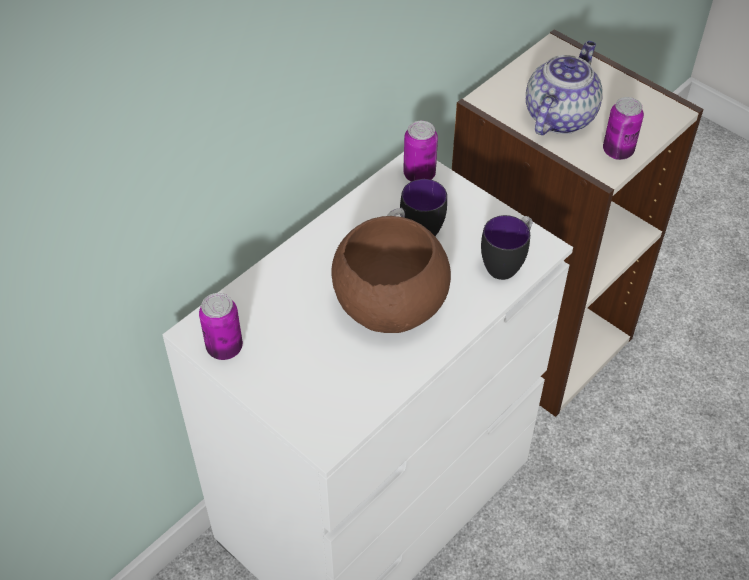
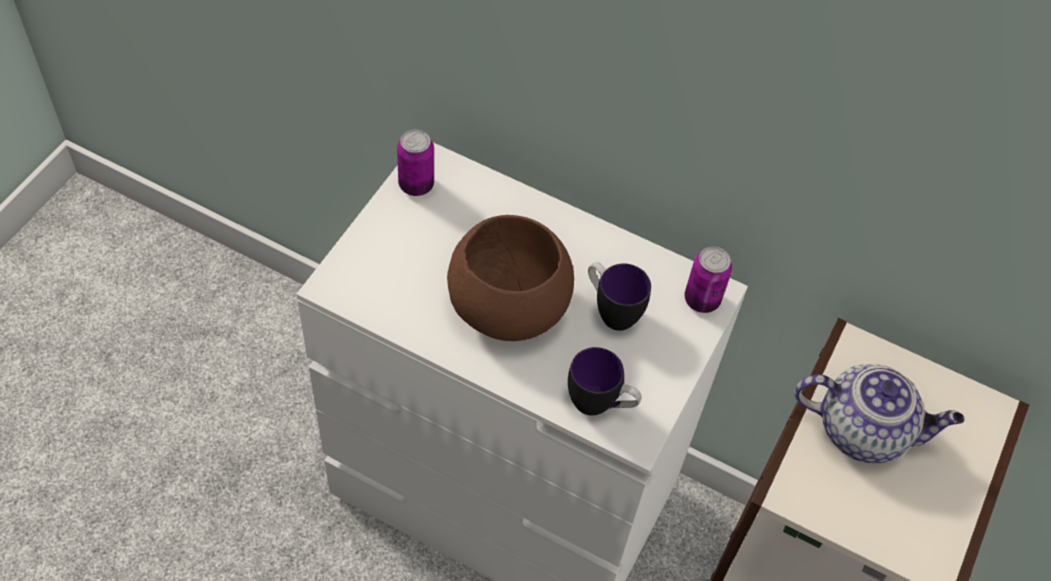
camera: 70 degrees right, 5 degrees up
(617, 151) = (829, 504): can -> none

